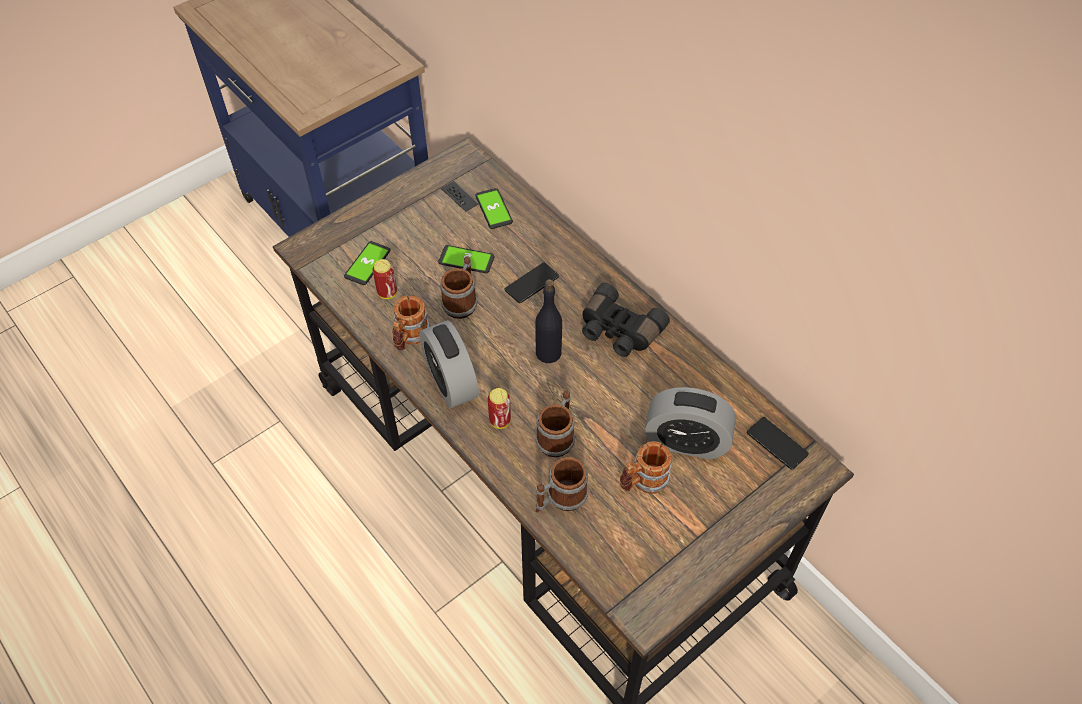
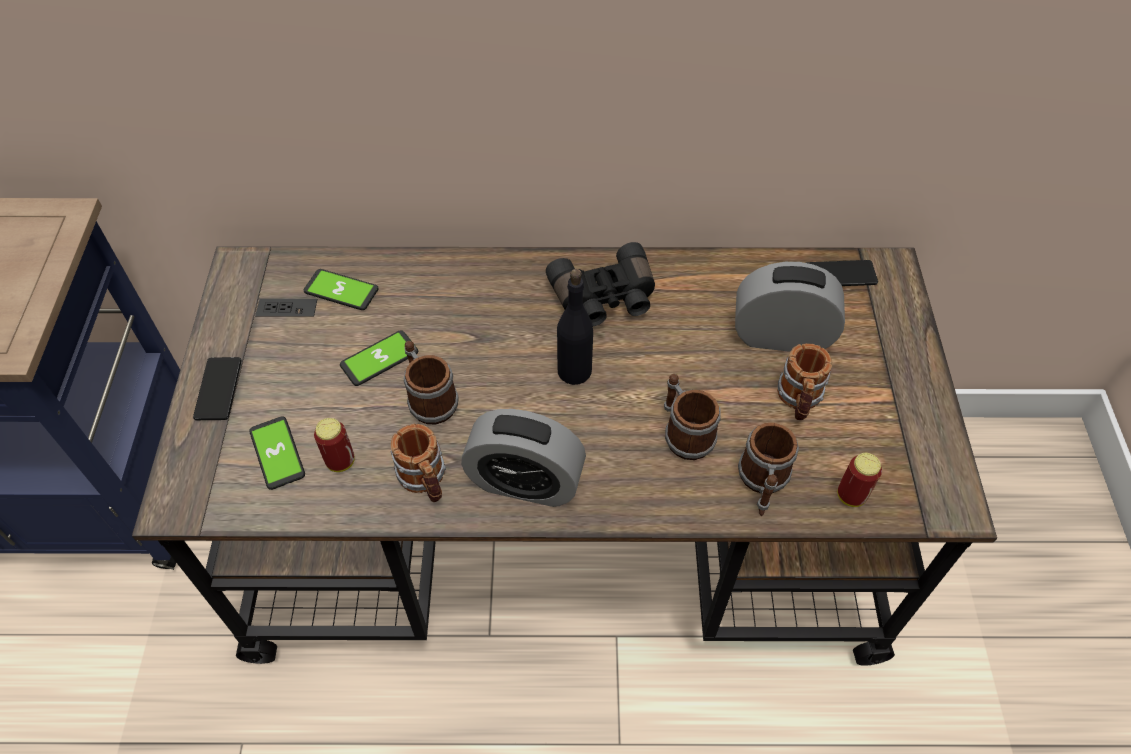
camera: 50 degrees left, 0 degrees up
(500, 421) = (619, 471): can -> can (851, 496)
(531, 283) = (473, 325): phone -> phone (218, 389)
(686, 441) = (781, 336): alarm clock -> alarm clock turned 135 degrees counterclockwise

